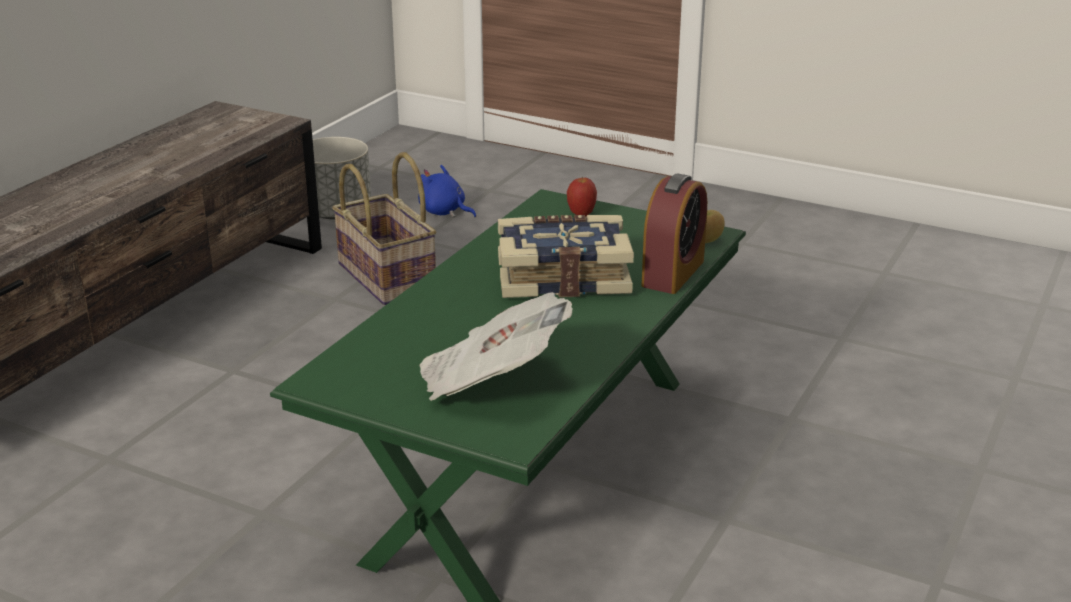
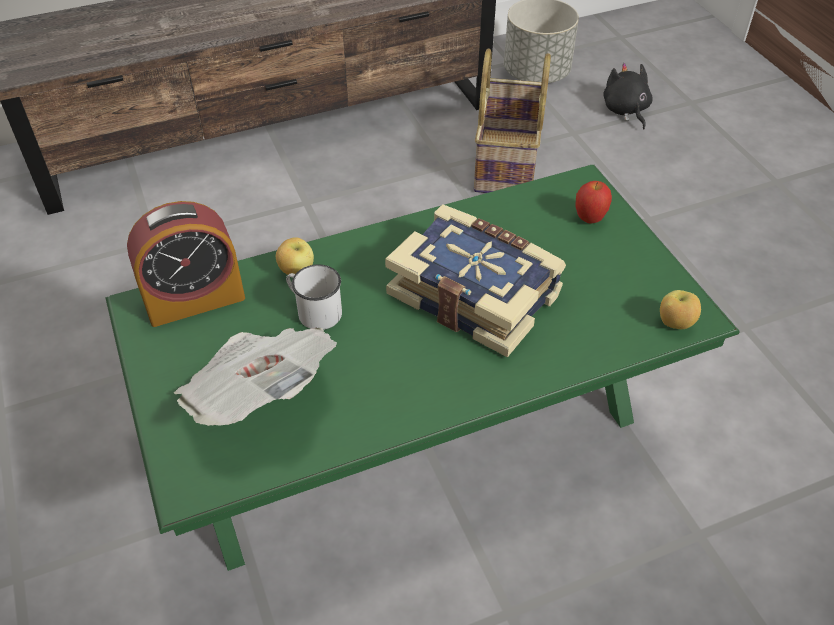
camera: 40 degrees right, 20 degrees up
(412, 315) = (297, 271): none -> apple
(444, 212) = (625, 111): blue plush toy -> black plush toy
(461, 328) = (314, 311): none -> white mug
(673, 273) = (585, 351): alarm clock -> alarm clock (194, 299)

